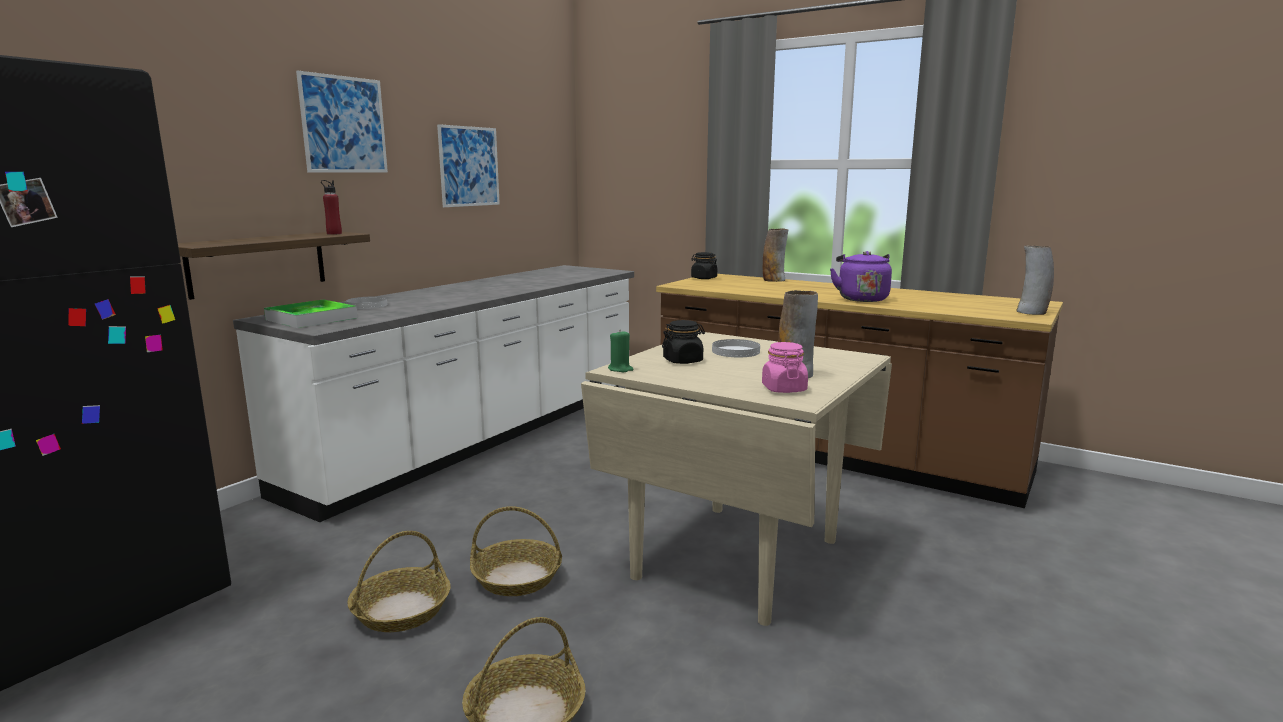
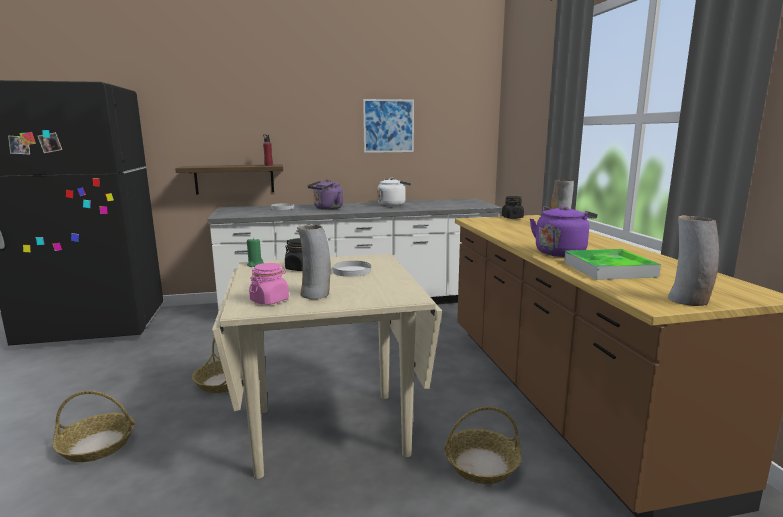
camera: 45 degrees right, 0 degrees up
(311, 319) = (238, 211): tray -> tray (608, 269)
(344, 124) = (292, 102): picture -> none
(402, 610) = (164, 374): basket -> basket (481, 464)
(439, 297) = (327, 208): none -> purple kettle
(506, 282) = (393, 205): none -> white kettle

